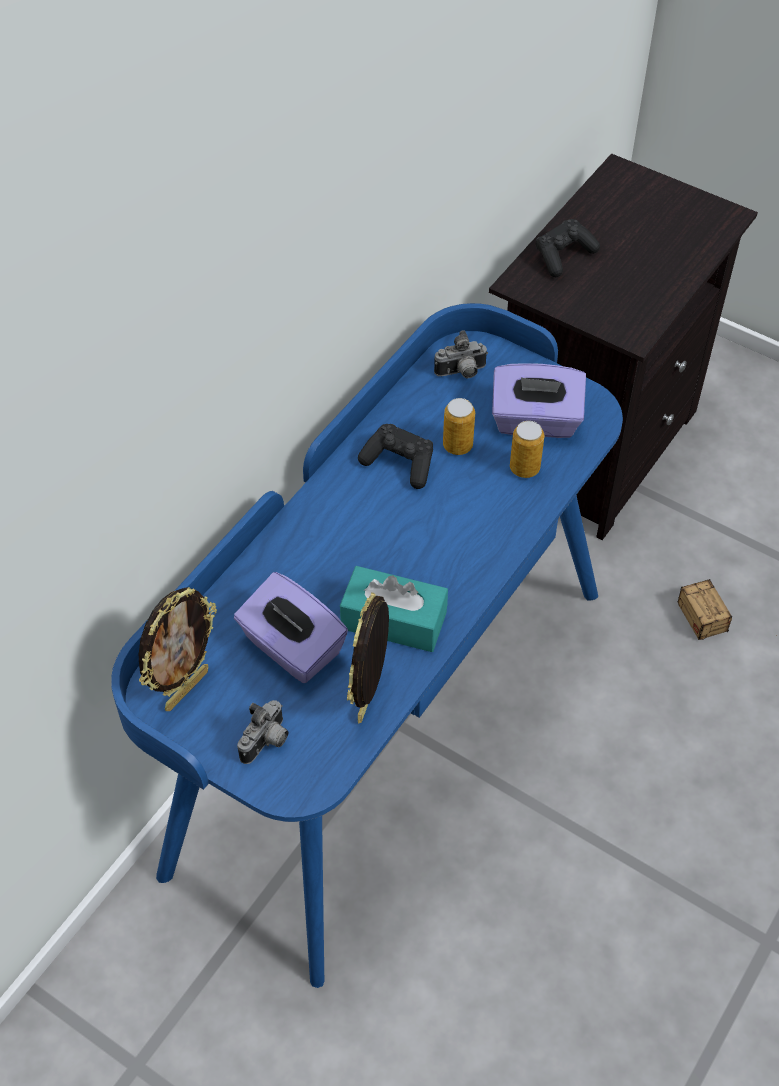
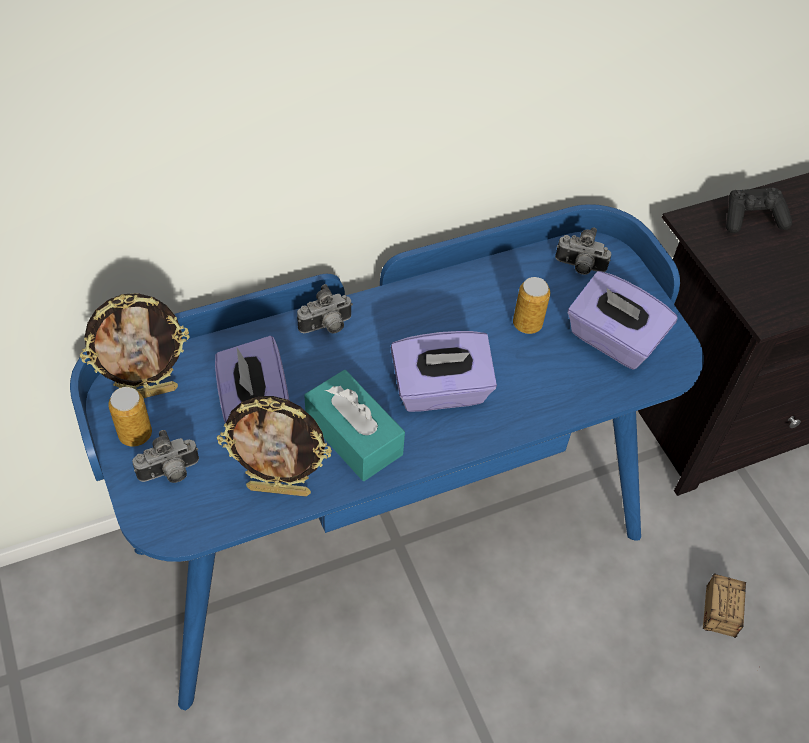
camera: 30 degrees right, 0 degrees up
(293, 542) = (327, 327): none -> camera
(370, 699) = (279, 489): picture frame -> picture frame turned 135 degrees counterclockwise
(399, 463) = (466, 312): black game controller -> none
(433, 542) = (440, 391): none -> purple tissue box
(524, 468) = (570, 374): can -> can (135, 434)

